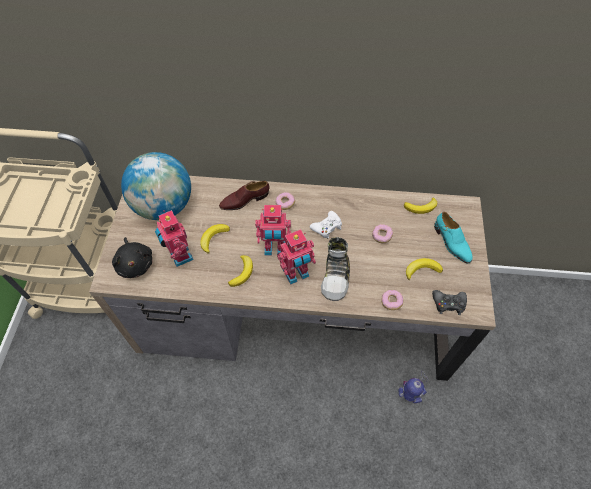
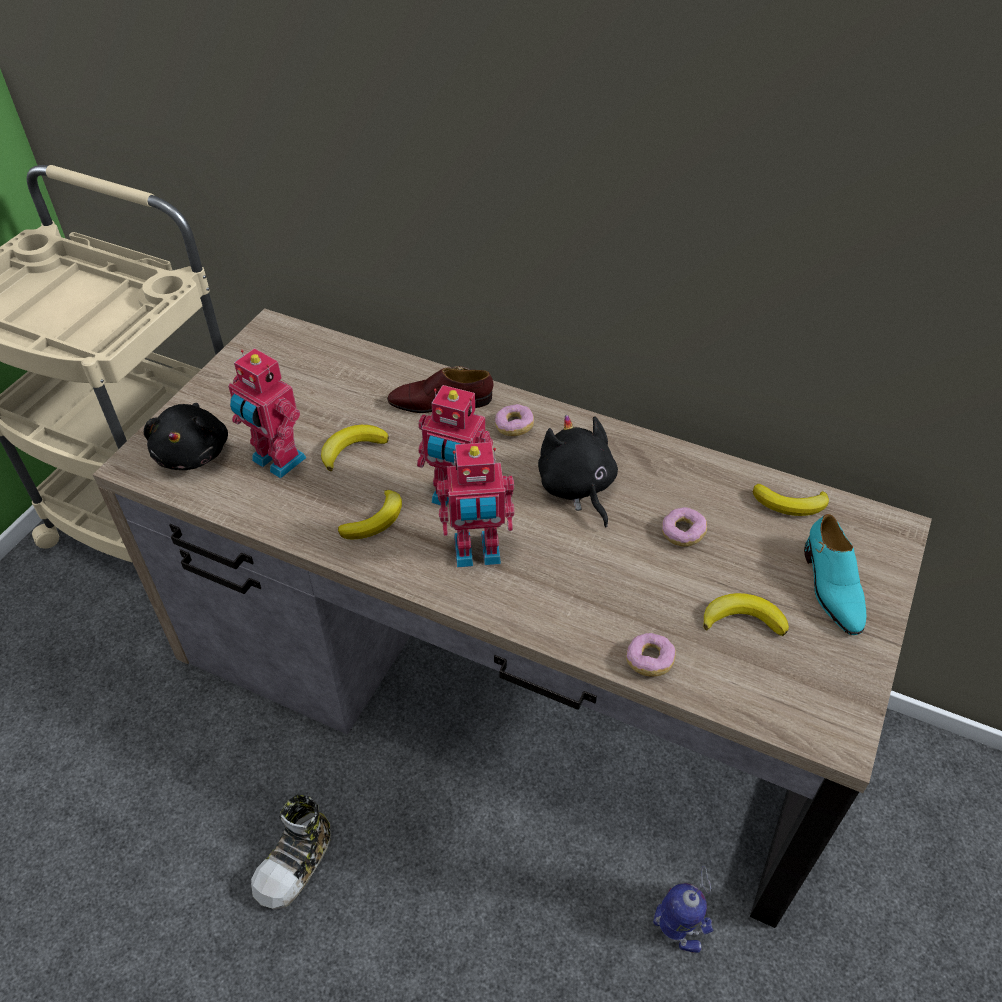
camera: 20 degrees right, 10 degrees down
(164, 206) = (292, 375): globe -> none
(179, 256) = (276, 461): toy robot -> toy robot turned 45 degrees counterclockwise
(327, 227) = (577, 488): white game controller -> black plush toy
(336, 276) = (555, 579): shoe -> shoe (296, 863)
(448, 303) = (776, 702): black game controller -> none

